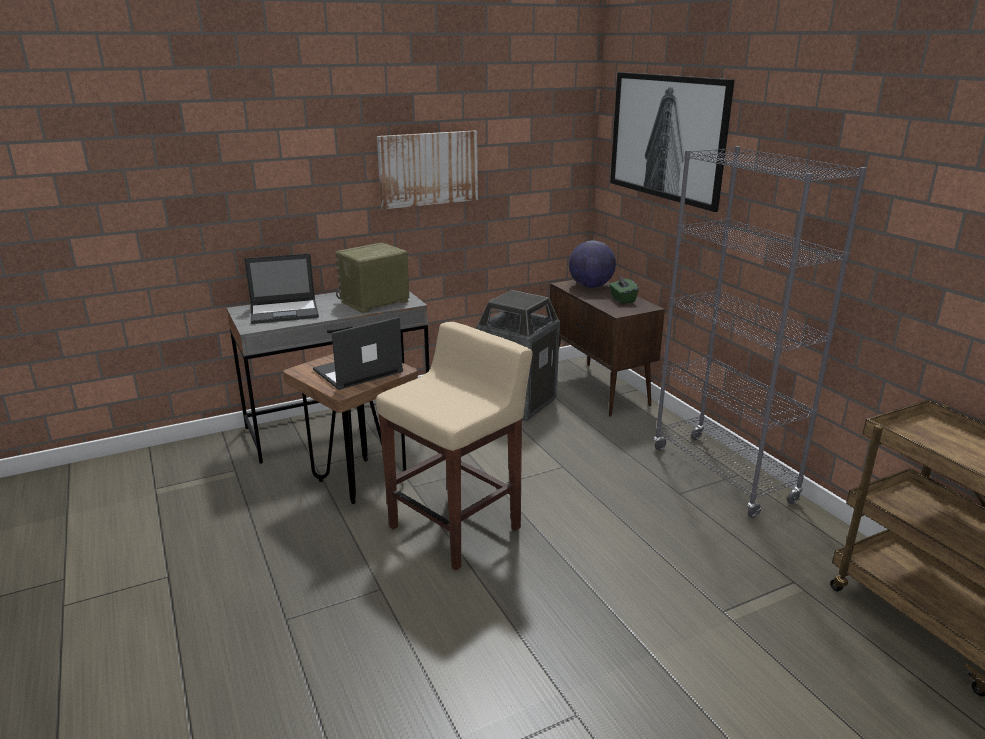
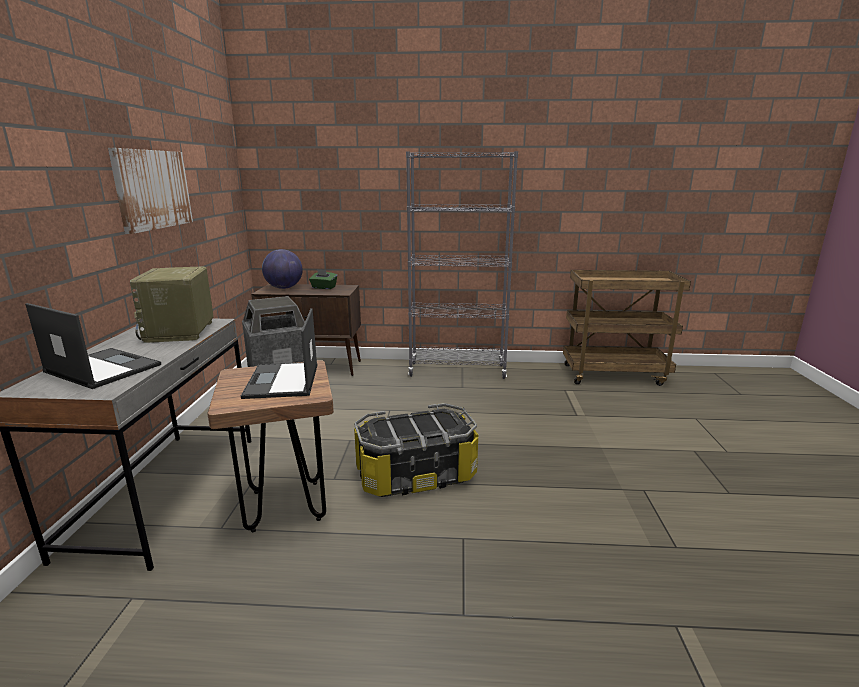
camera: 60 degrees left, 5 degrees down
(285, 312) = (101, 368): laptop -> laptop turned 75 degrees counterclockwise
(457, 527) = (415, 474): beige stool -> storage box
(666, 137) = (329, 157): picture -> none

